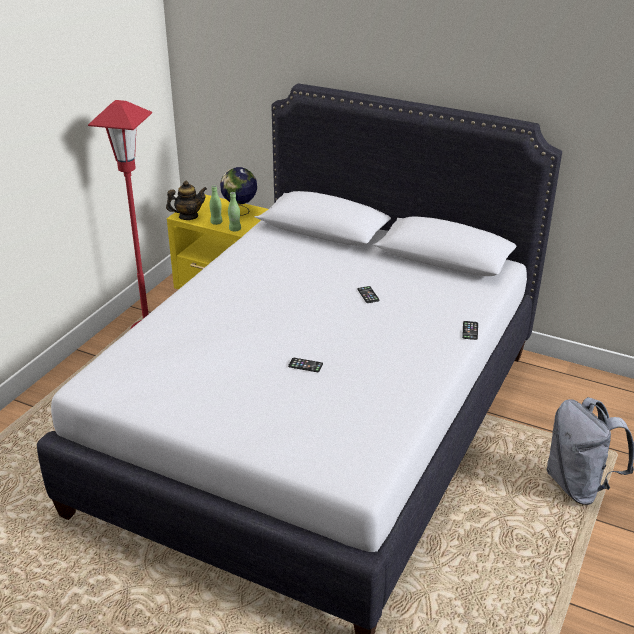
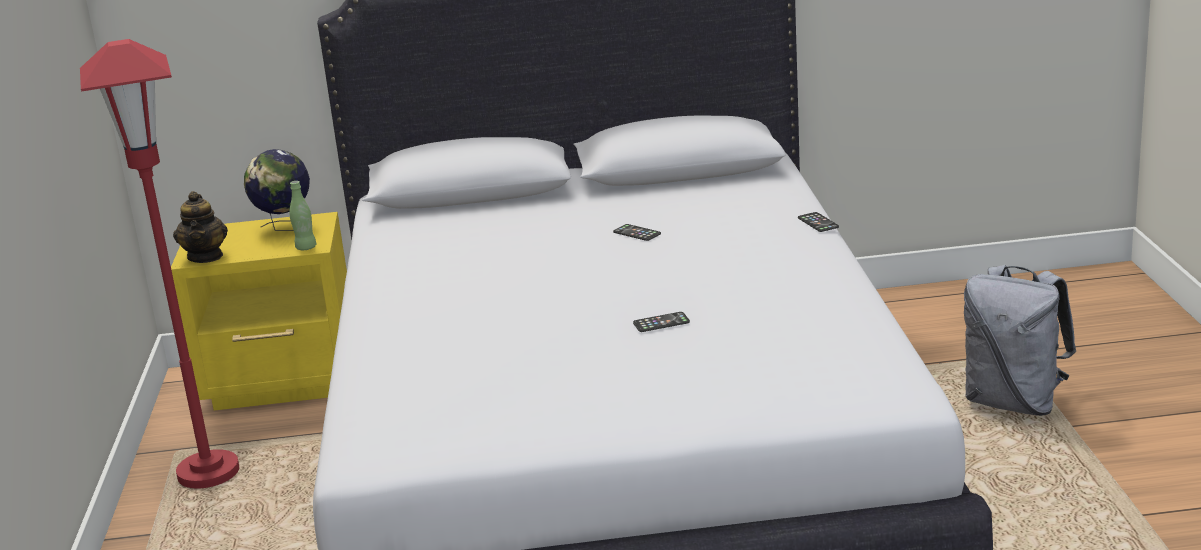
camera: 30 degrees left, 10 degrees down
(188, 216) = (206, 257): teapot -> teapot turned 135 degrees clockwise
(216, 222) = (264, 249): green bottle -> none

